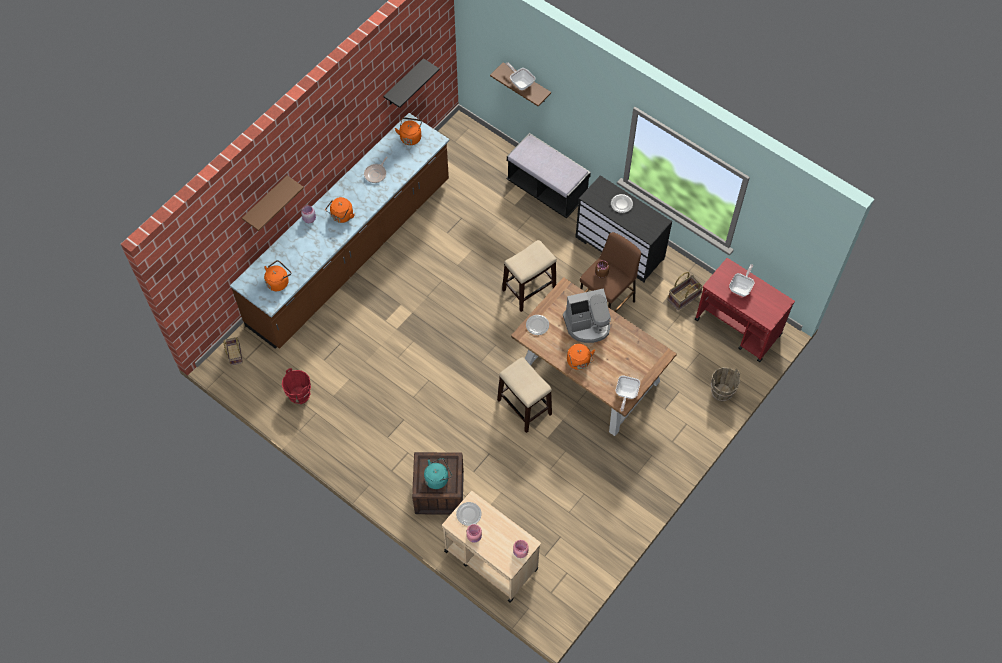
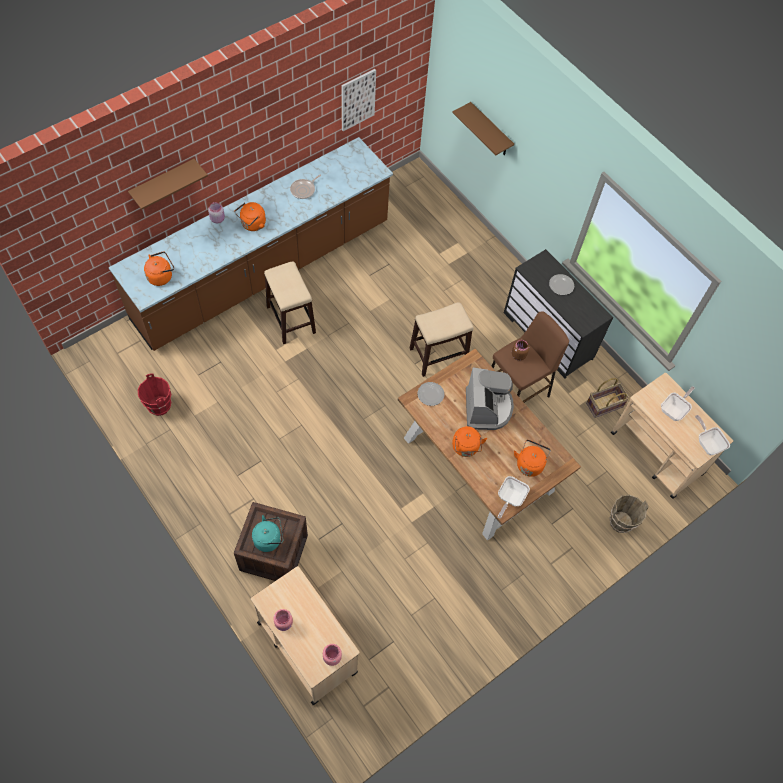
camera: 10 degrees right, 0 degrees up
(234, 354) = (107, 345): basket -> none
(404, 83) = (357, 99): black shelf -> picture
(410, 137) = (352, 161): orange kettle -> orange kettle (530, 463)
(469, 514) = (286, 593): plate -> none
(520, 82) = (483, 126): frying pan -> frying pan (708, 443)
(524, 406) = (396, 480): stool -> stool (290, 319)
(547, 189) = (487, 257): black bench -> none
(587, 325) = (487, 408): coffee machine -> coffee machine turned 90 degrees counterclockwise
(738, 327) = (657, 454): red cart -> beige cart

